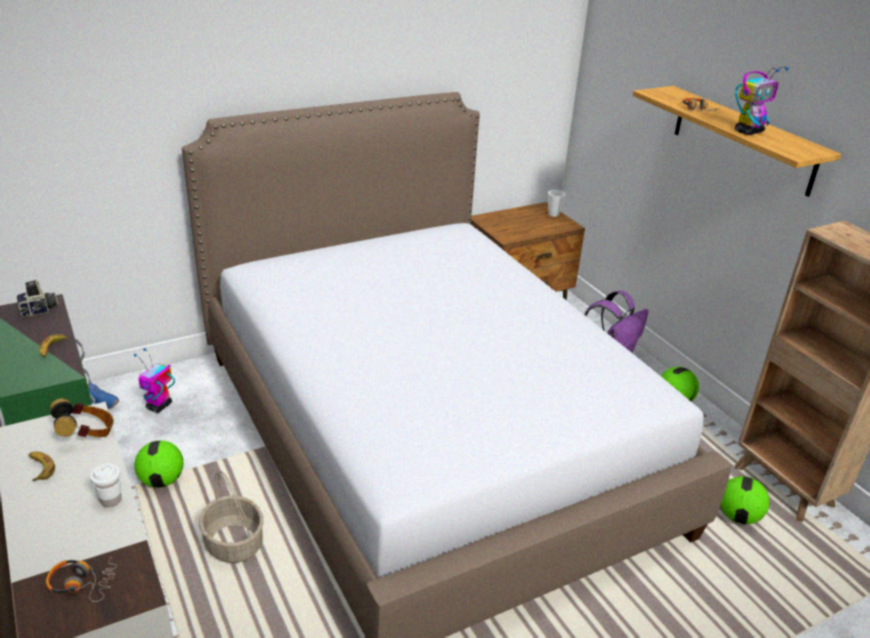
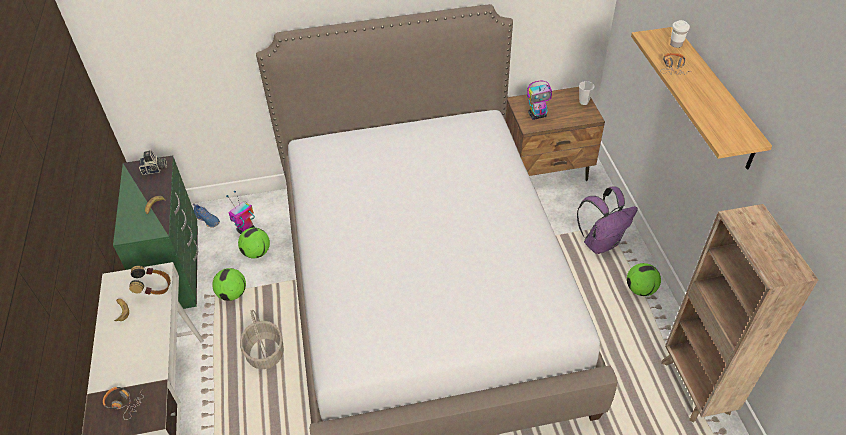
camera: 20 degrees right, 15 degrees up
(111, 500) = (155, 344): white cup -> white cup (676, 44)
(738, 516) = (641, 406): football -> football (257, 252)
(749, 131) = (702, 105): toy robot -> toy robot (537, 115)

